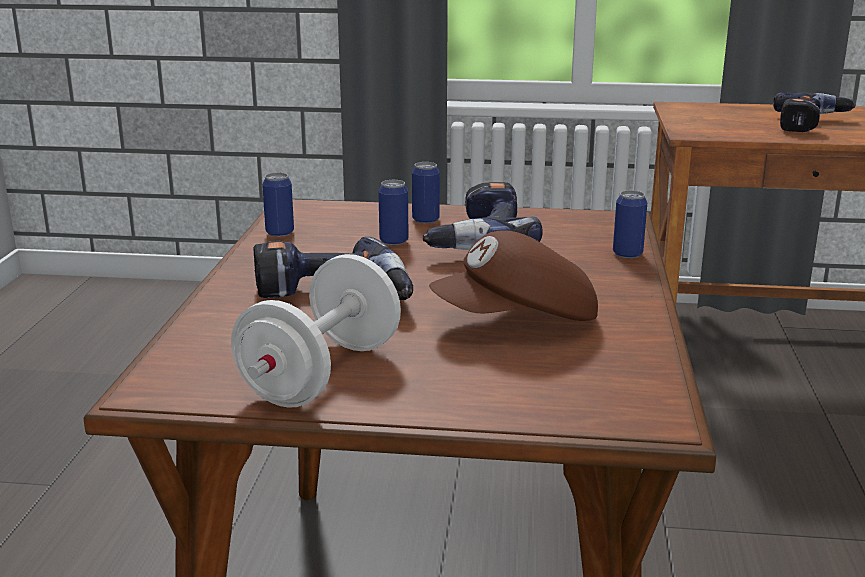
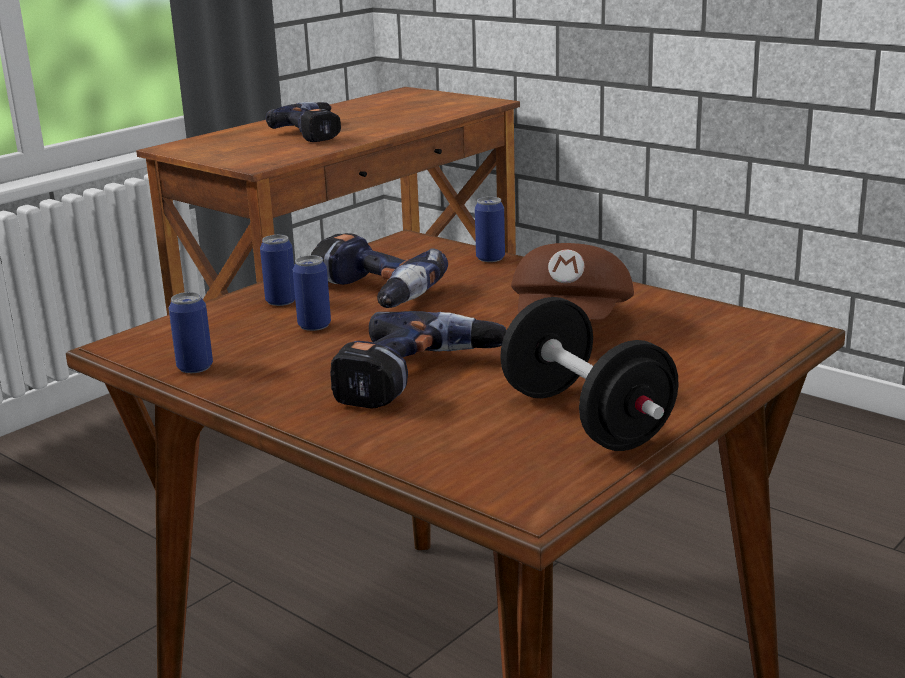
camera: 55 degrees left, 0 degrees up
(321, 374) = (585, 419): white dumbbell -> black dumbbell

